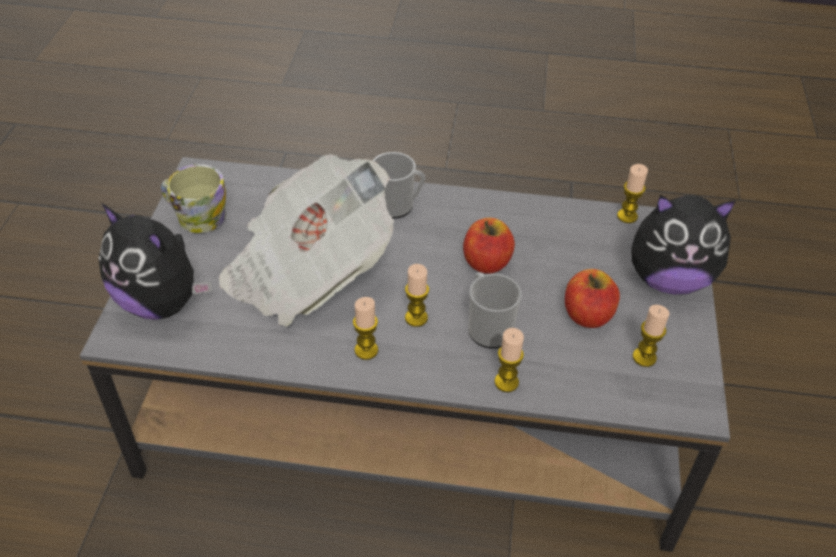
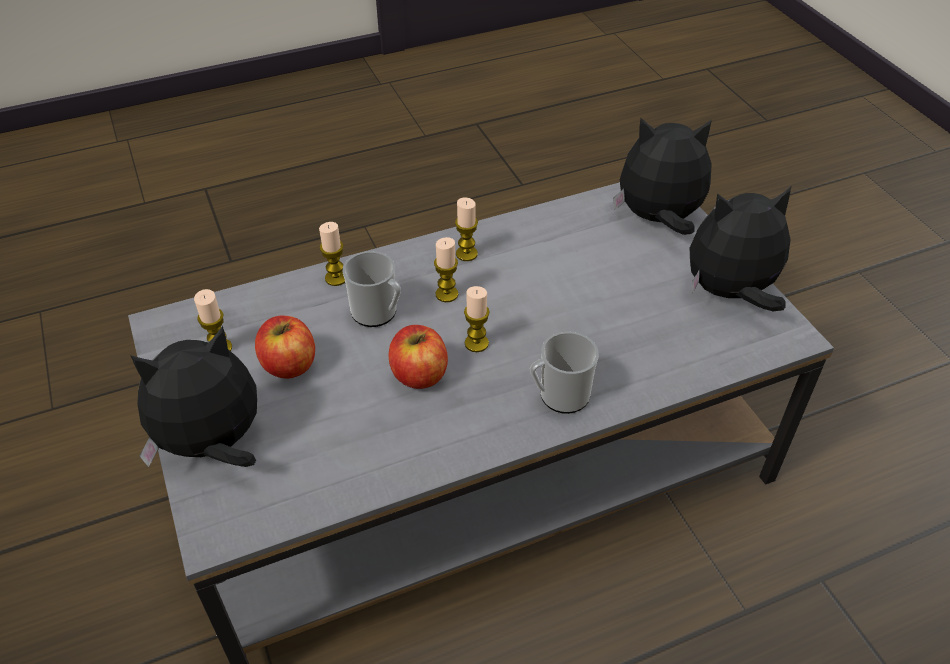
camera: 150 degrees right, 0 degrees up
(196, 216) = (730, 293): mug -> plush toy
(307, 271) = (576, 291): newspaper -> none
(627, 216) = (288, 514): candle -> candle (476, 343)

